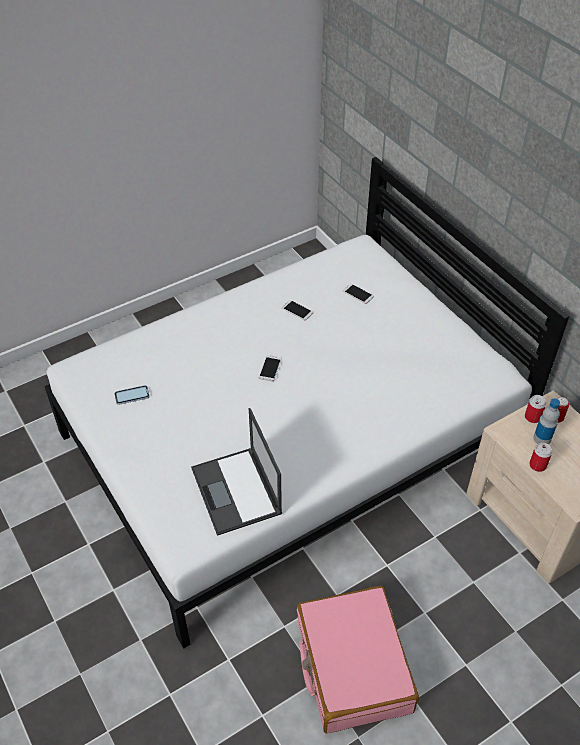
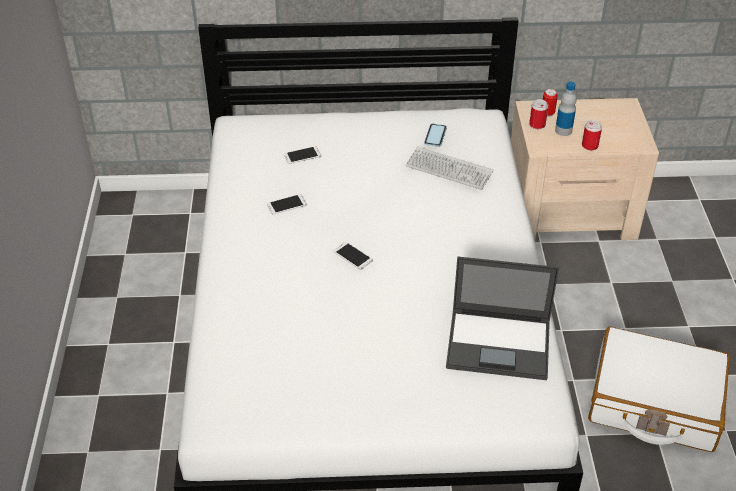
camera: 60 degrees left, 5 degrees down
(132, 396) = (300, 382): phone -> phone (435, 136)
(352, 666) = (654, 402): pink suitcase -> white suitcase
(412, 381) = (449, 169): none -> keyboard

